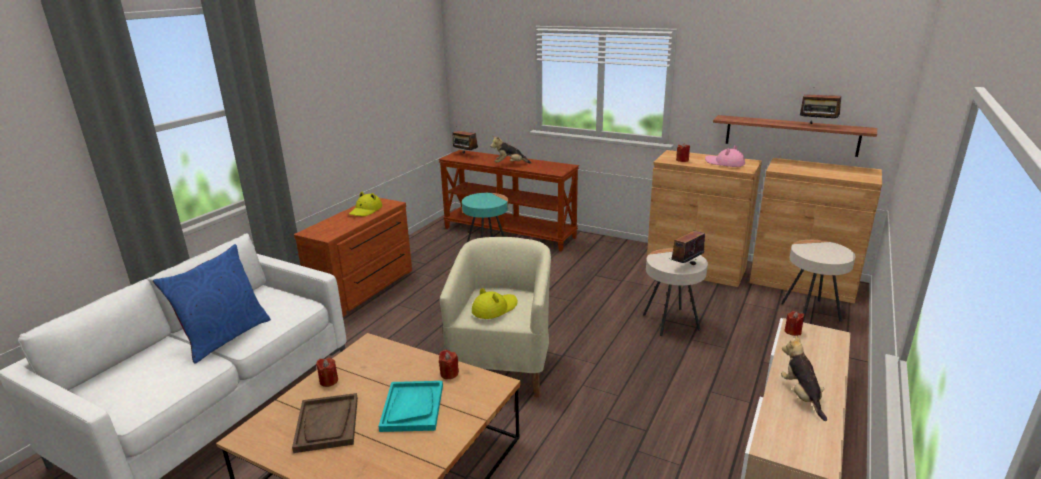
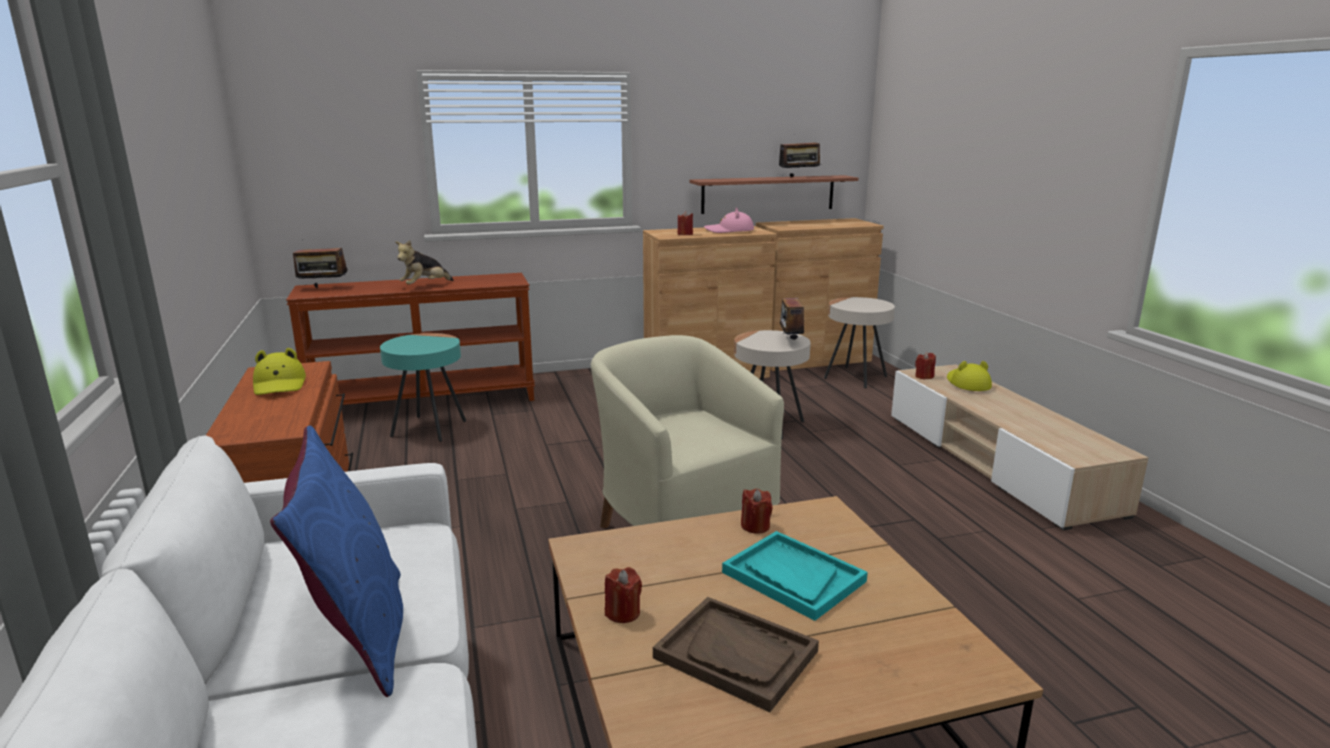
camera: 45 degrees left, 5 degrees down
(494, 308) = (695, 435): yellow hat -> yellow hat (967, 383)
(801, 396) = (1019, 416): plush toy -> none

